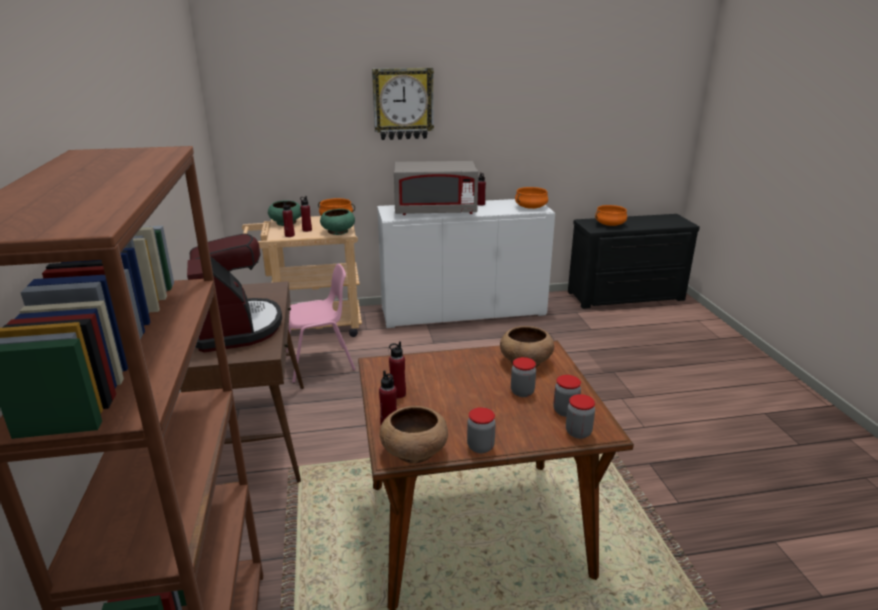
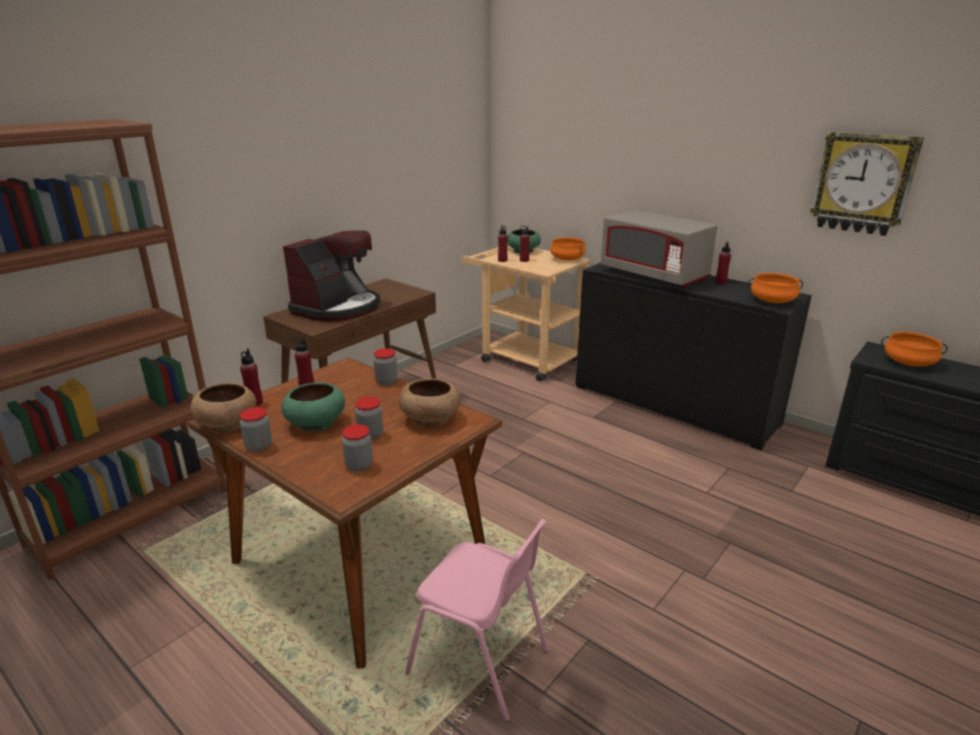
camera: 50 degrees right, 0 degrees up
(320, 364) = (480, 388): pink chair -> pink chair (480, 663)
(338, 232) = (542, 268): green bowl -> green bowl (315, 423)
(403, 104) = (659, 145): wall clock -> wall clock (863, 183)
(462, 311) = (673, 405): white cabinet -> black cabinet
(578, 432) = (326, 483): jar -> jar (386, 381)

